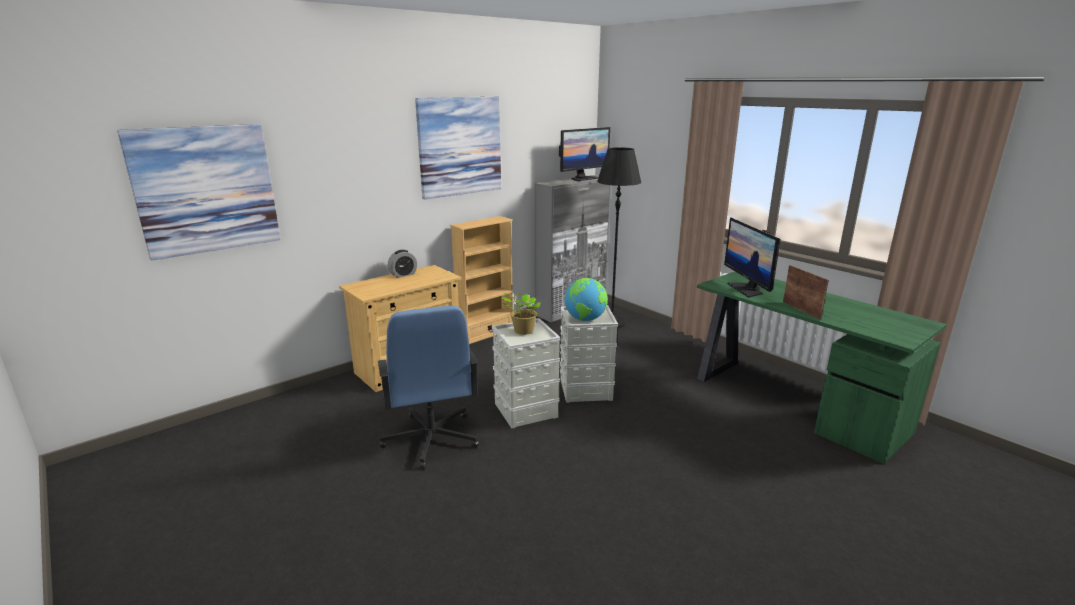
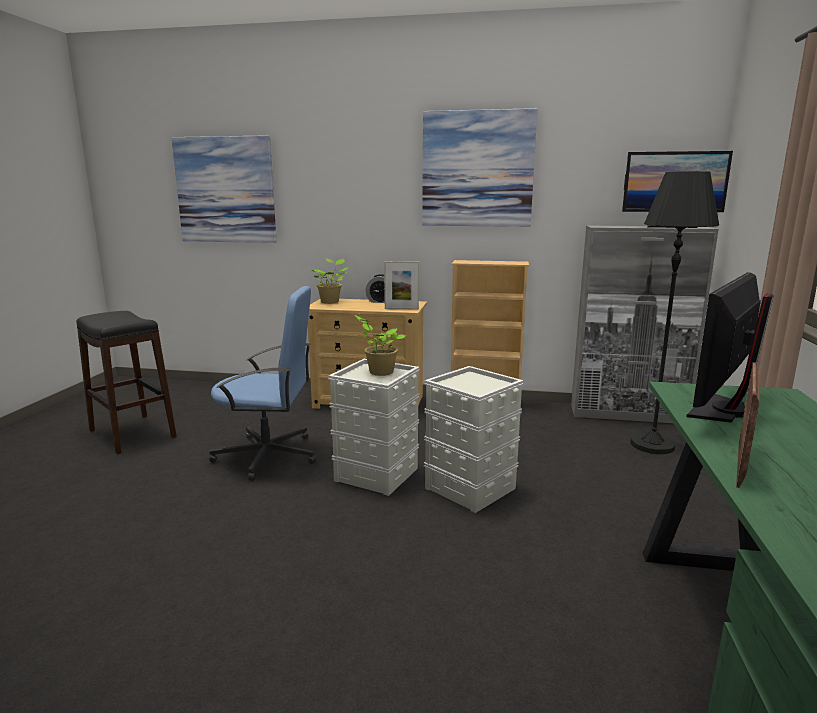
camera: 50 degrees right, 5 degrees down
(258, 495) = (132, 433): none -> black stool
(363, 287) = (331, 301): none -> potted plant
(431, 439) = (269, 456): blue office chair -> blue office chair turned 120 degrees counterclockwise
(440, 277) = (401, 309): none -> picture frame
(585, 319) = (465, 384): globe -> none

